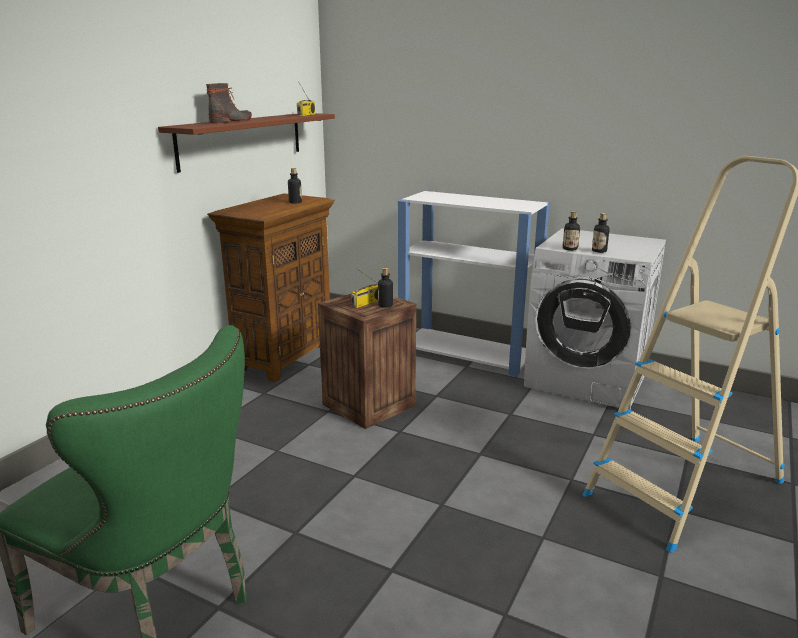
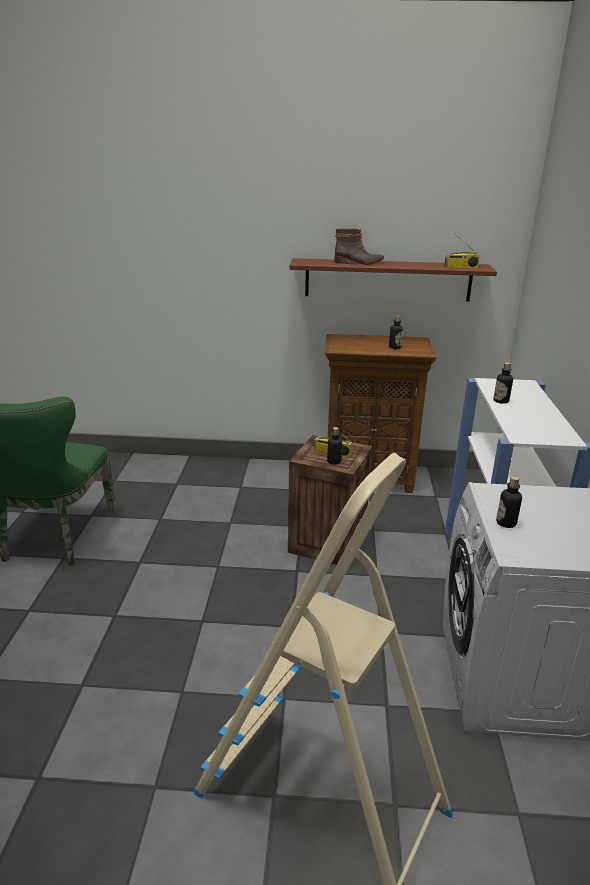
camera: 65 degrees right, 5 degrees up
(570, 249) = (489, 503): bottle -> bottle (501, 401)

